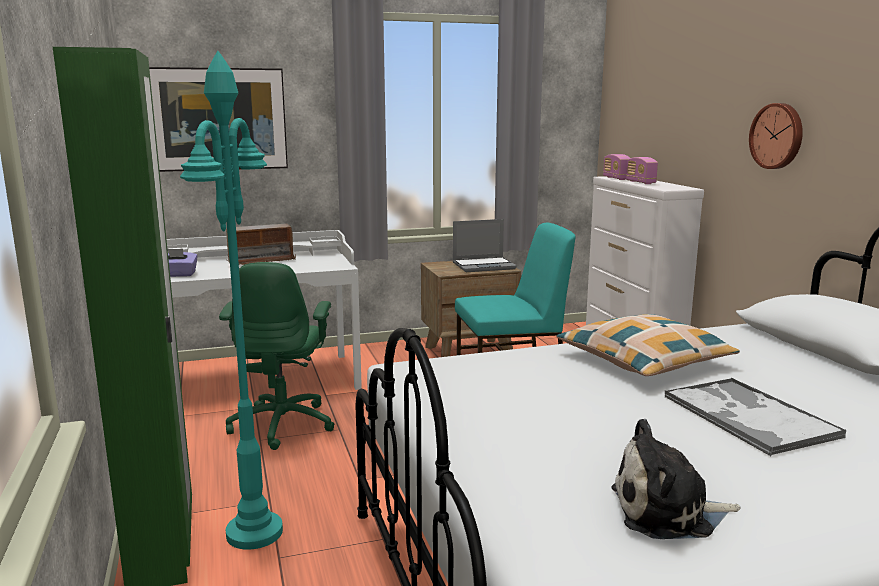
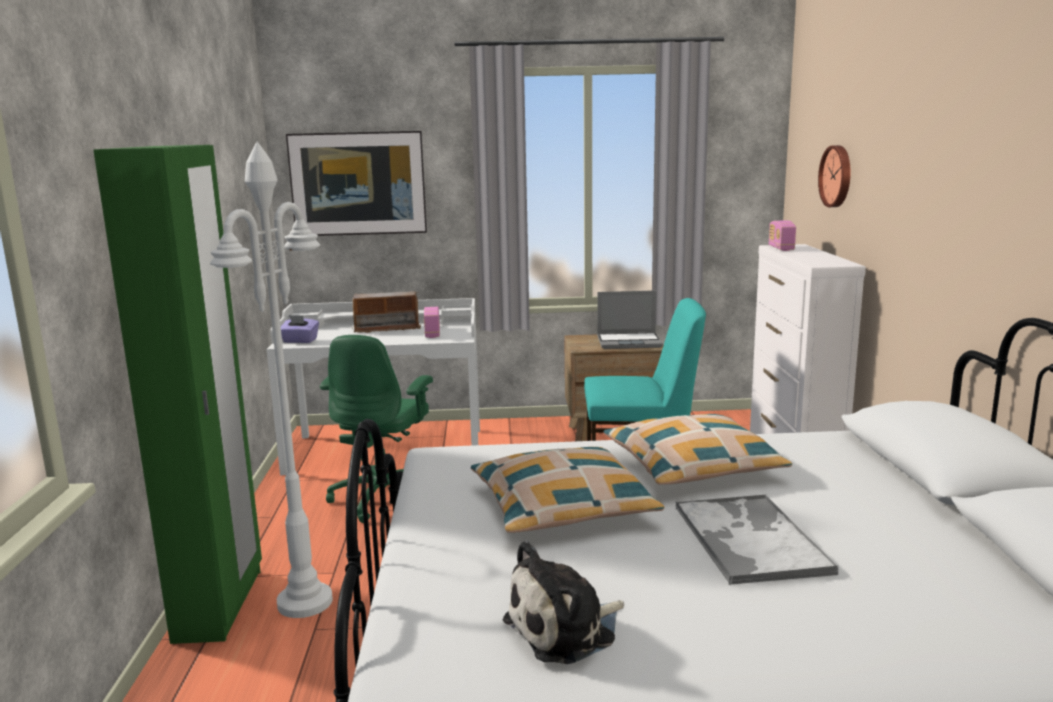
camera: 15 degrees right, 0 degrees up
(254, 532) = (305, 602): turquoise floor lamp -> white floor lamp
(563, 404) = (562, 506): none -> pillow
(640, 182) = (801, 255): radio -> radio (432, 334)
(668, 512) = (565, 630): plush toy -> plush toy turned 45 degrees counterclockwise
(778, 136) = (931, 208): wall clock -> wall clock (837, 176)

